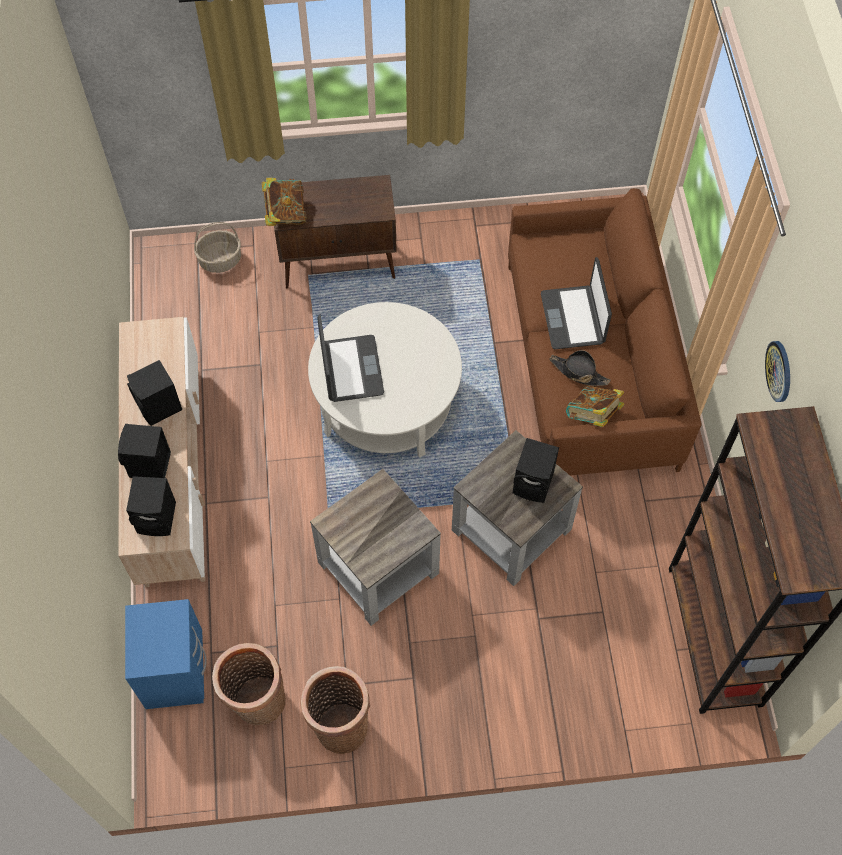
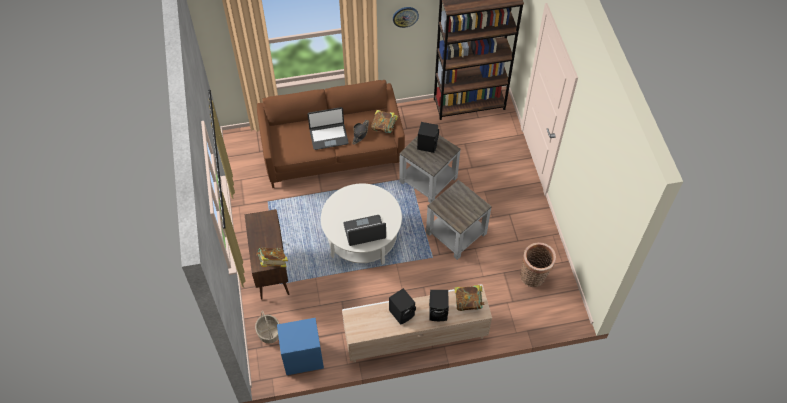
camera: 95 degrees left, 5 degrees down
(158, 518) = (468, 302): black speaker -> book
(174, 671) = (525, 316): blue nightstand -> blue nightstand (303, 357)
(339, 725) = (537, 241): basket -> none

